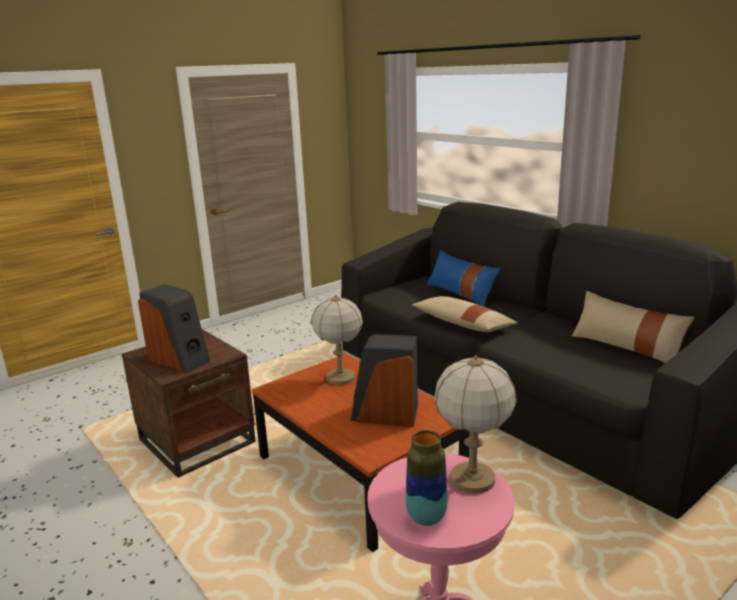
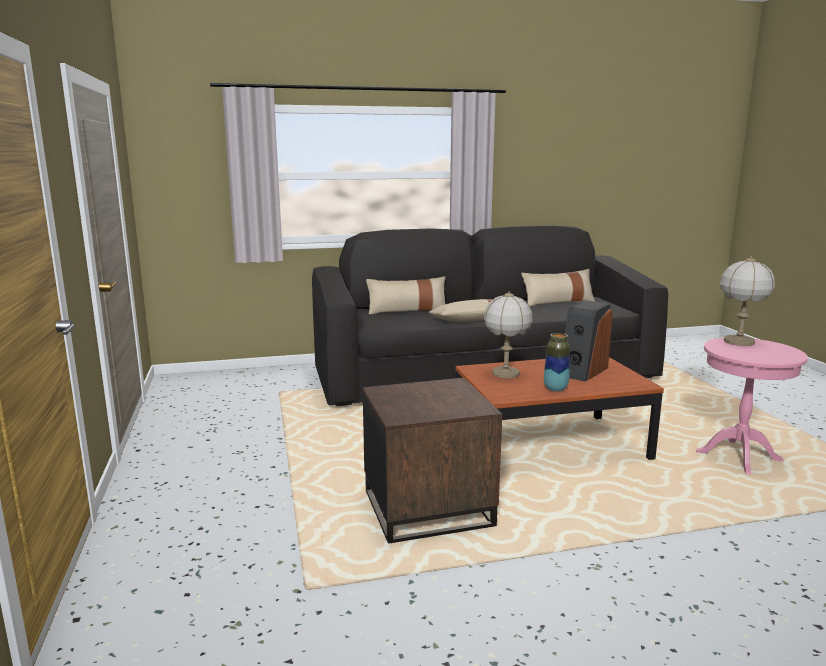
camera: 65 degrees left, 5 degrees down
(180, 360) = (446, 401): speaker -> none
(426, 517) = (779, 355): vase -> vase (555, 389)
(461, 293) = (407, 311): blue pillow -> beige pillow

